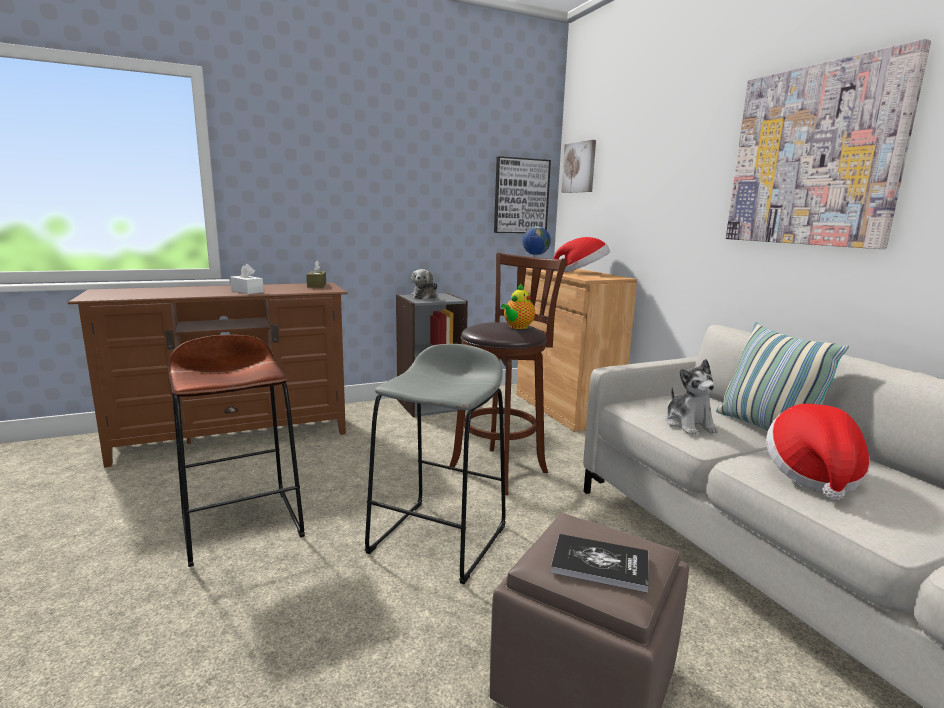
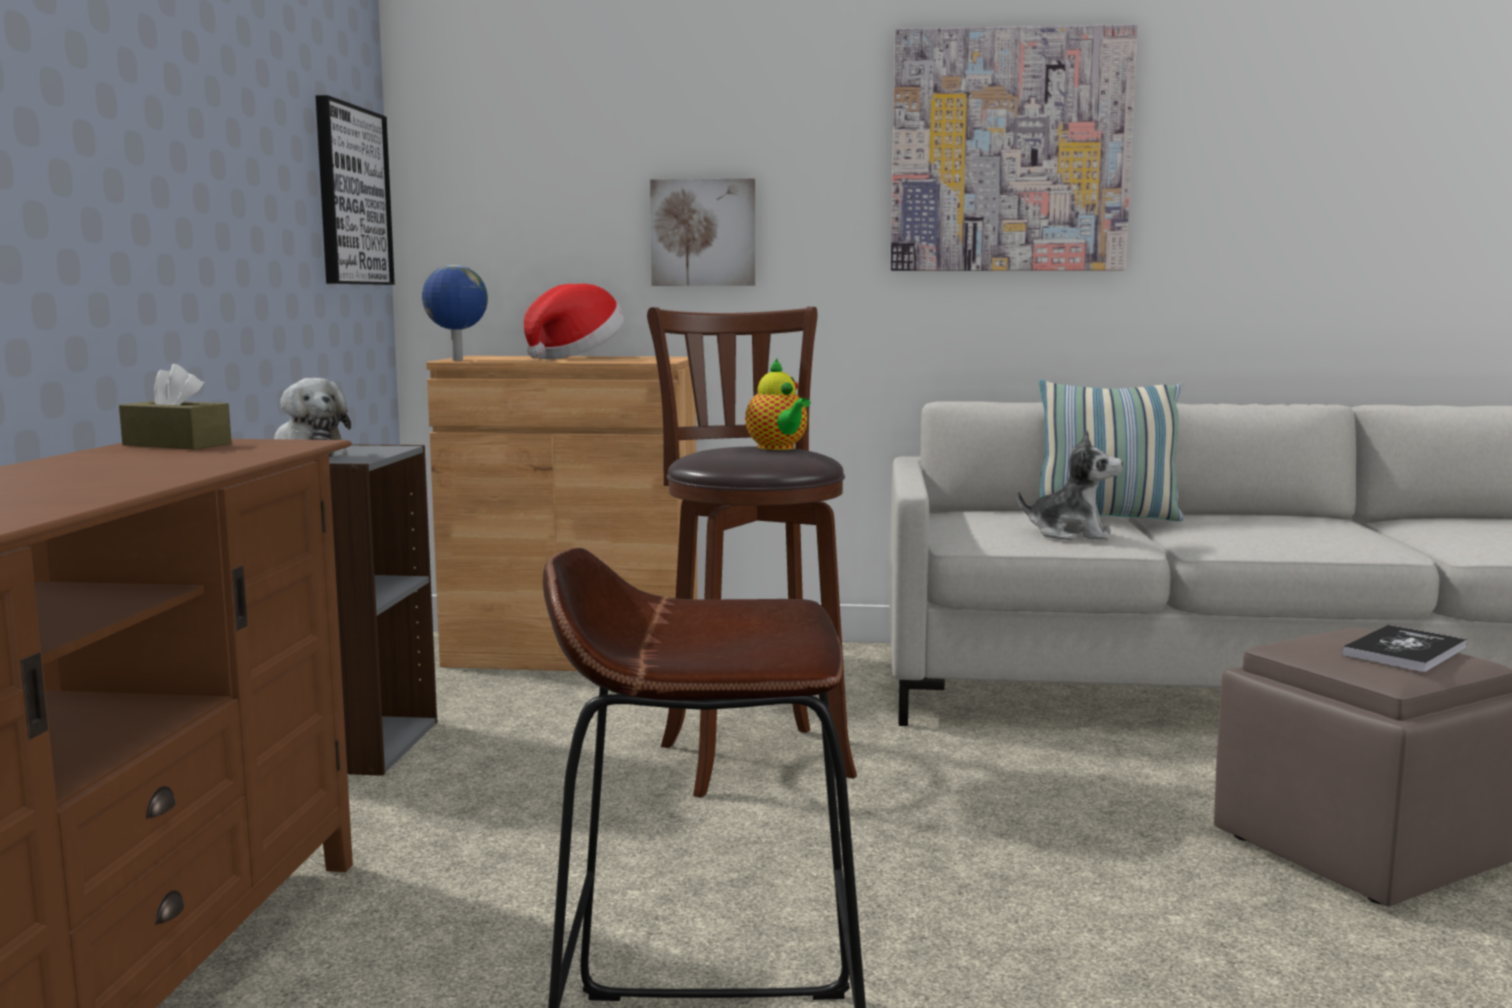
camera: 60 degrees left, 5 degrees down
(247, 291) = (131, 476): white tissue box -> none
(439, 539) = (960, 861): grey stool -> none
(579, 167) = (468, 139): picture -> picture (703, 233)
(812, 475) = (1257, 533): hat -> none

